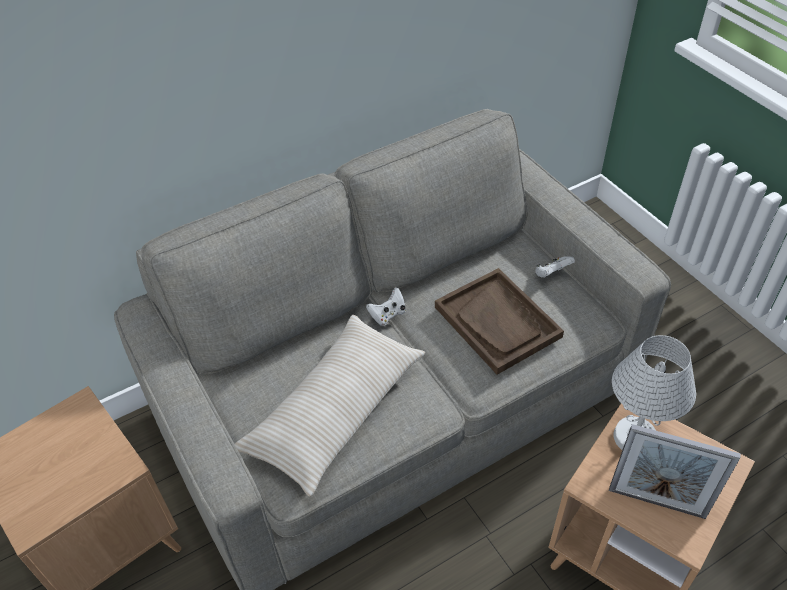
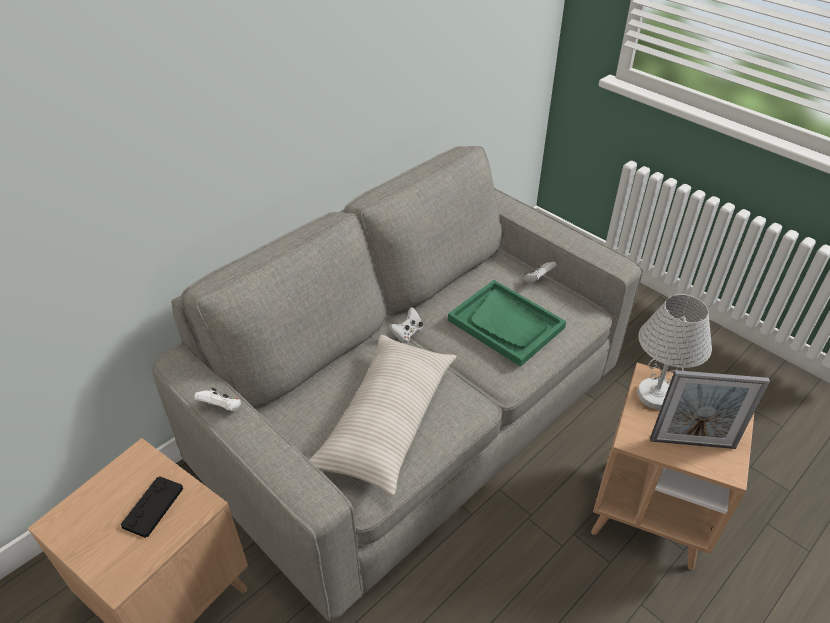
camera: 15 degrees left, 5 degrees down
(79, 460) = (153, 507): none -> black game controller
(165, 371) = (221, 408): none -> white game controller
(497, 322) = (506, 324): brown tray -> green tray

